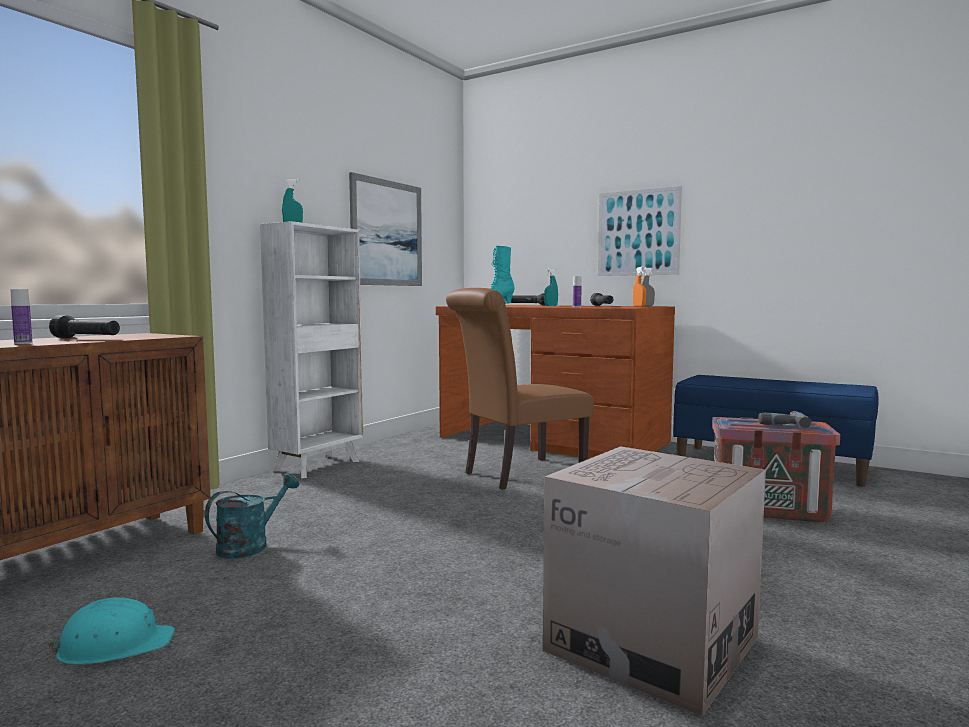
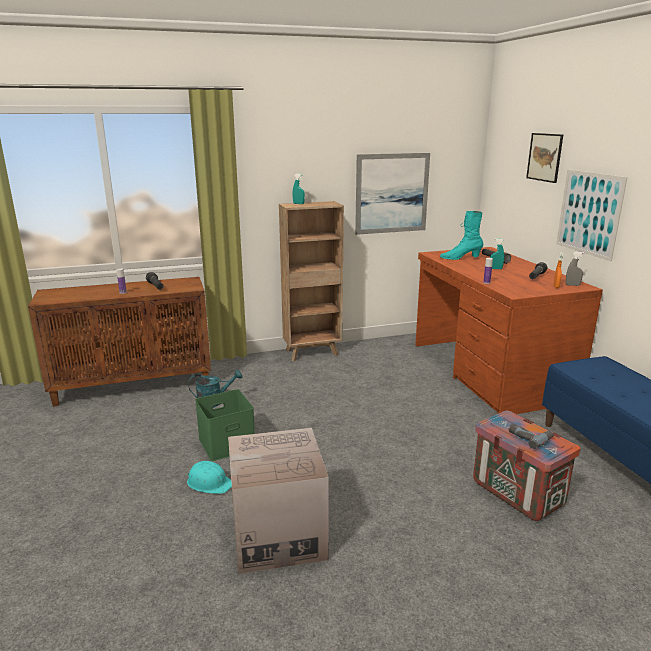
camera: 40 degrees right, 15 degrees up
(115, 645) = (120, 436): turquoise hard hat -> turquoise hard hat (209, 483)
(319, 465) = (313, 352): white bookcase -> brown bookcase
(367, 580) = (227, 443): none -> green storage box
(518, 474) = (407, 397): brown chair -> none
(562, 187) = (544, 157): none -> picture

